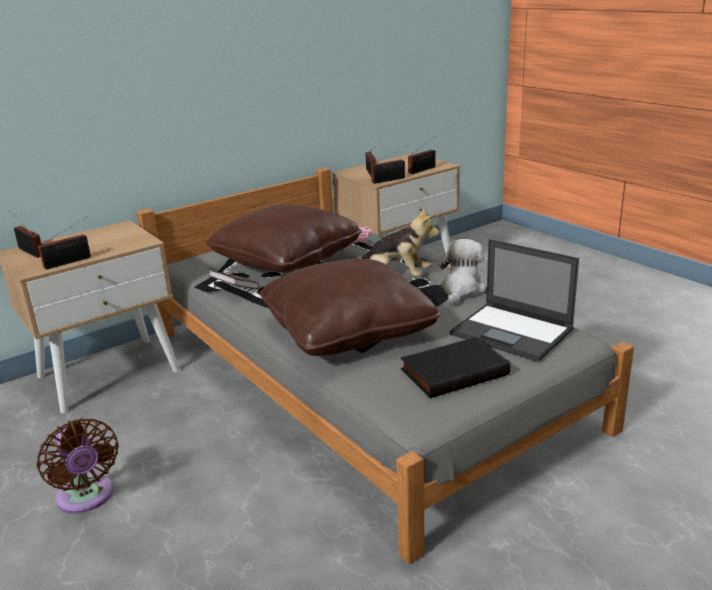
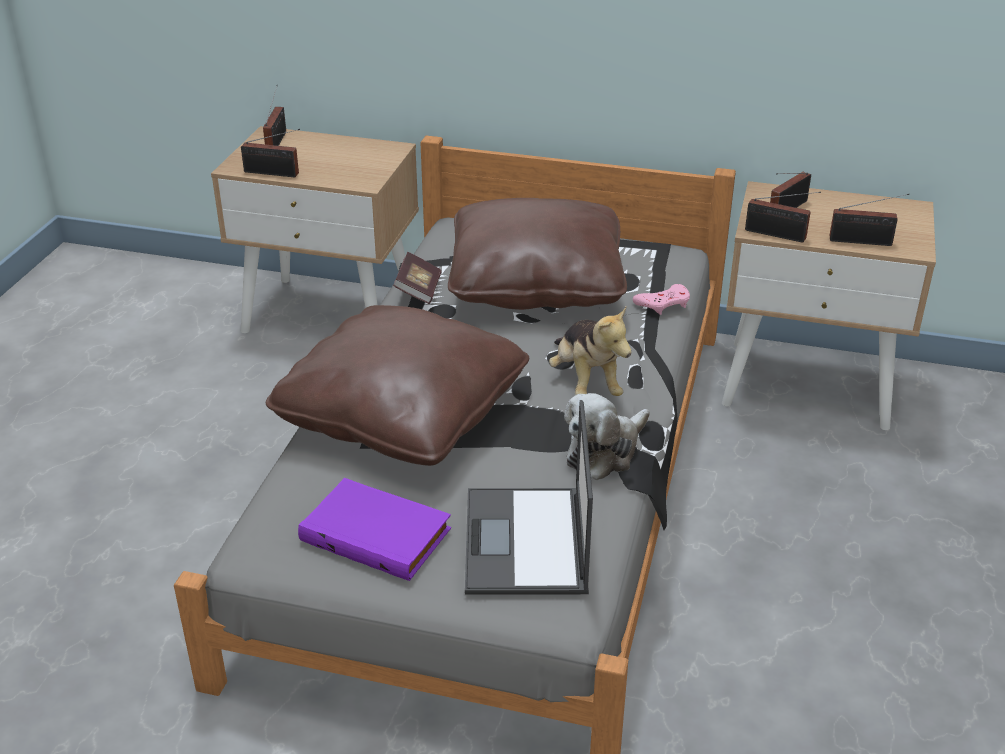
camera: 50 degrees right, 10 degrees up
(87, 498) = (135, 427): brown fan -> none
(453, 371) = (378, 533): black book -> purple book
(461, 290) = (604, 452): plush toy -> plush toy turned 150 degrees clockwise

